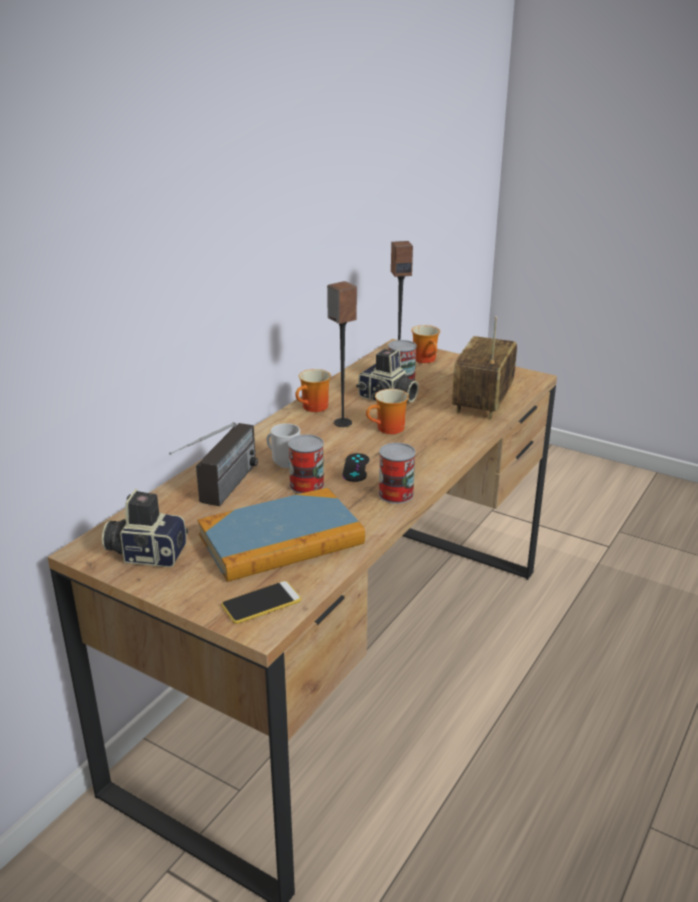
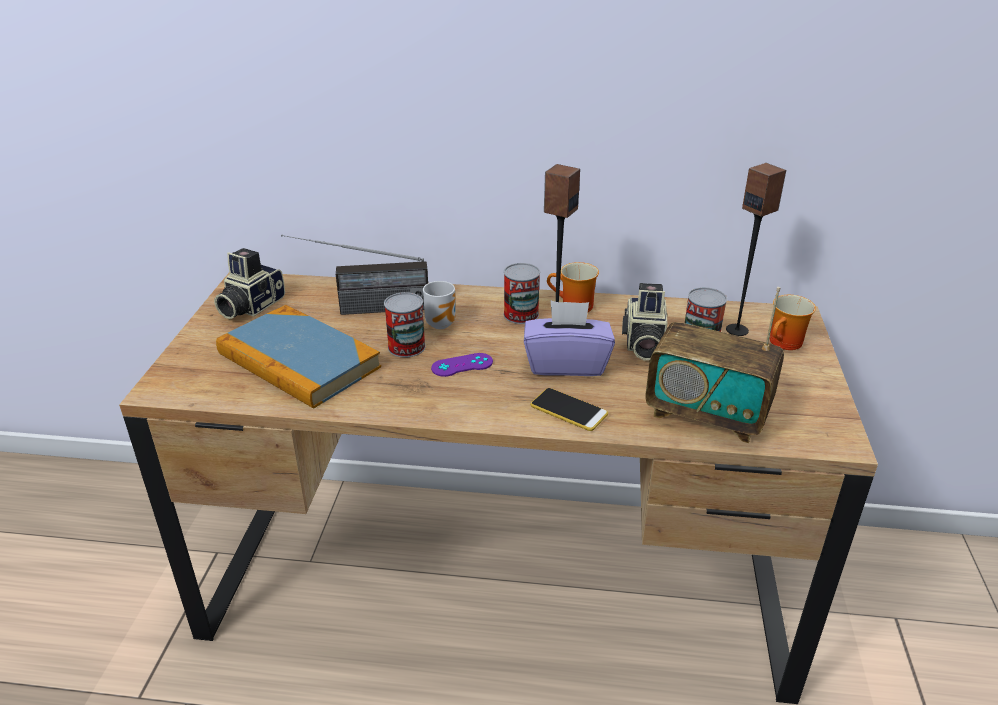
camera: 65 degrees right, 5 degrees up
(147, 553) = (250, 306): camera -> camera turned 135 degrees counterclockwise
(261, 603) = (193, 380): phone -> phone (568, 410)
(356, 468) = (462, 365): black game controller -> purple game controller
(389, 429) = (566, 364): mug -> purple tissue box
(396, 494) = (423, 404): can -> can (521, 314)
(482, 403) = (707, 414): radio -> radio turned 150 degrees counterclockwise

